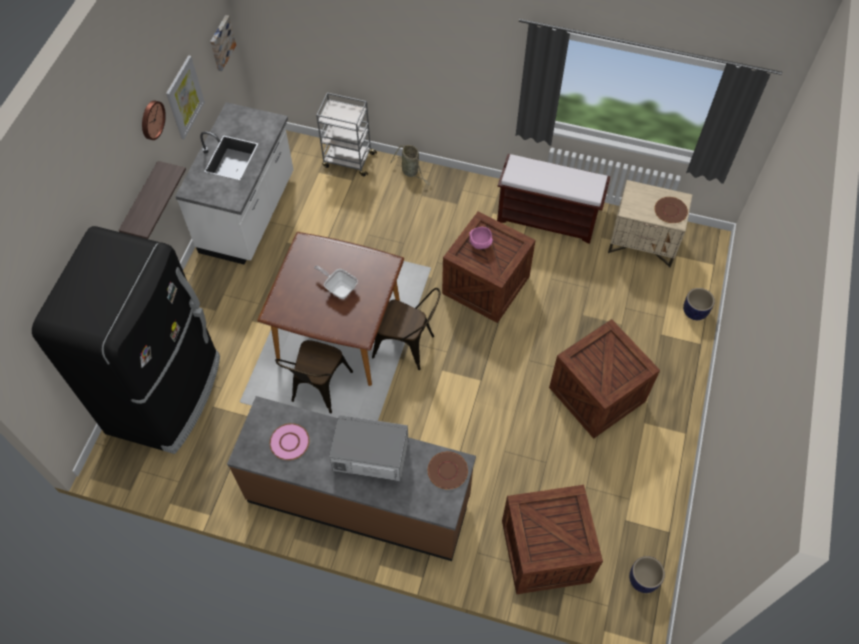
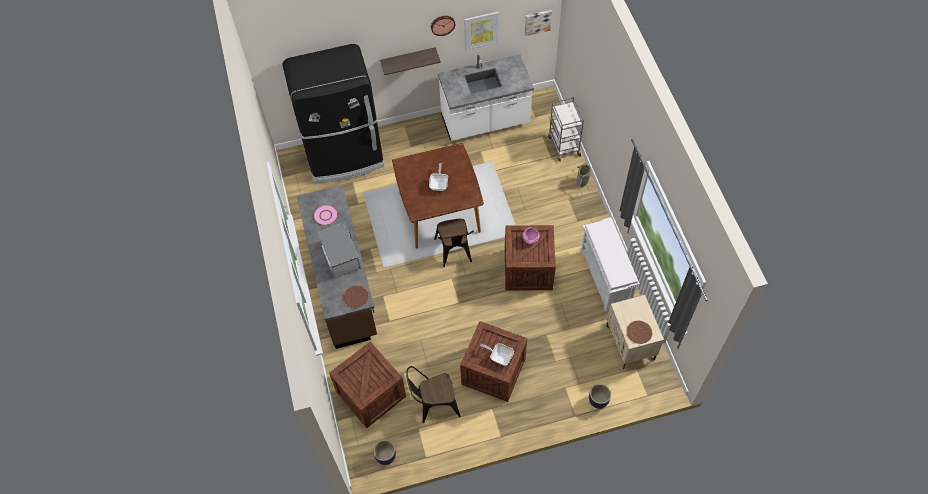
camera: 60 degrees right, 0 degrees up
(318, 390) = (395, 224): brown chair -> brown chair (433, 404)
(547, 219) = (605, 277): brown bench -> white bench
(618, 361) = (499, 357): none -> frying pan

